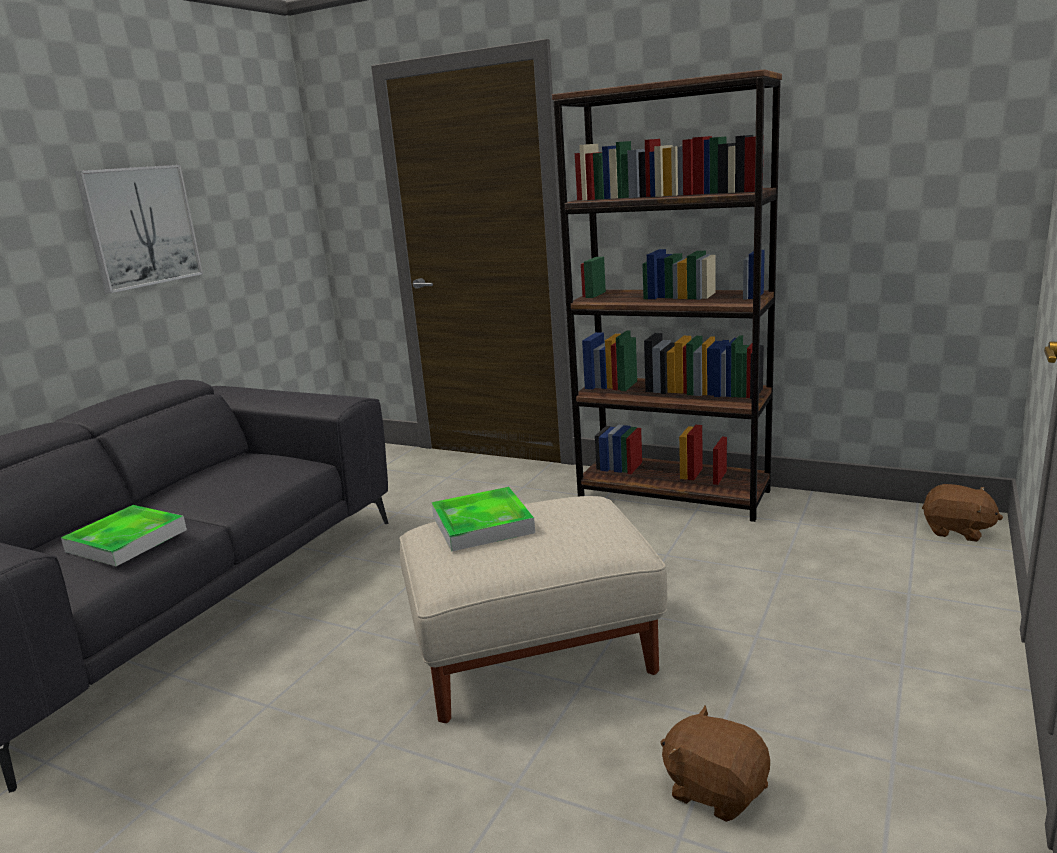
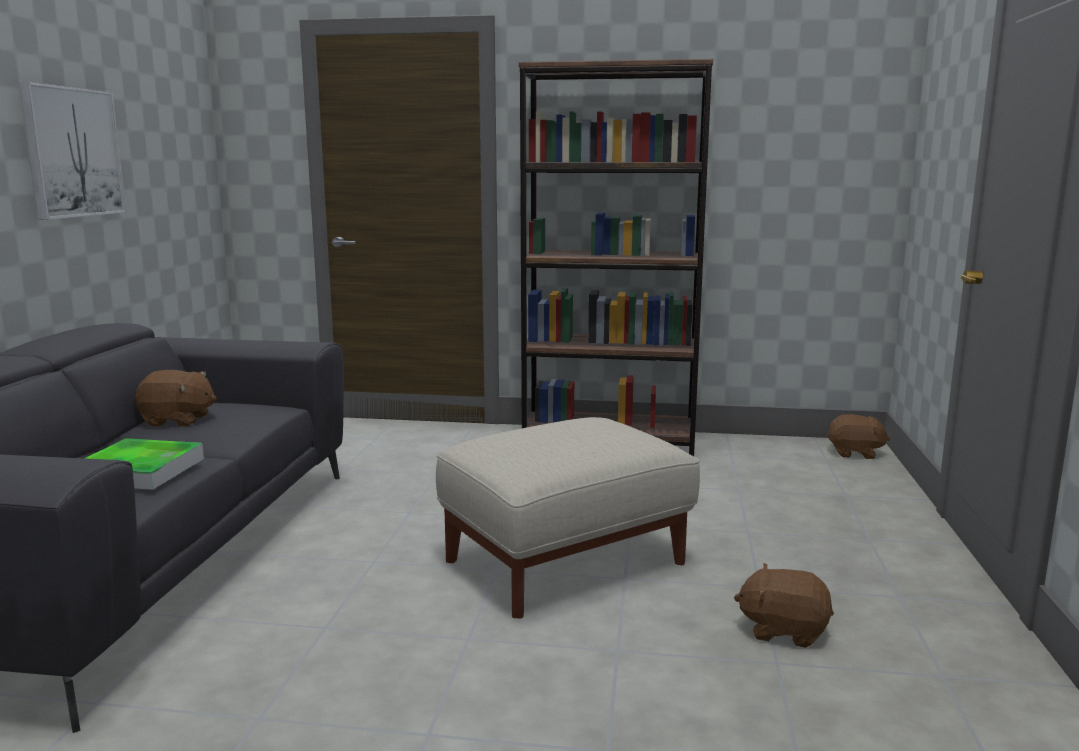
camera: 20 degrees left, 5 degrees down
(210, 478) = (178, 421): none -> brown plush toy
(482, 524) = (523, 437): tray -> none

